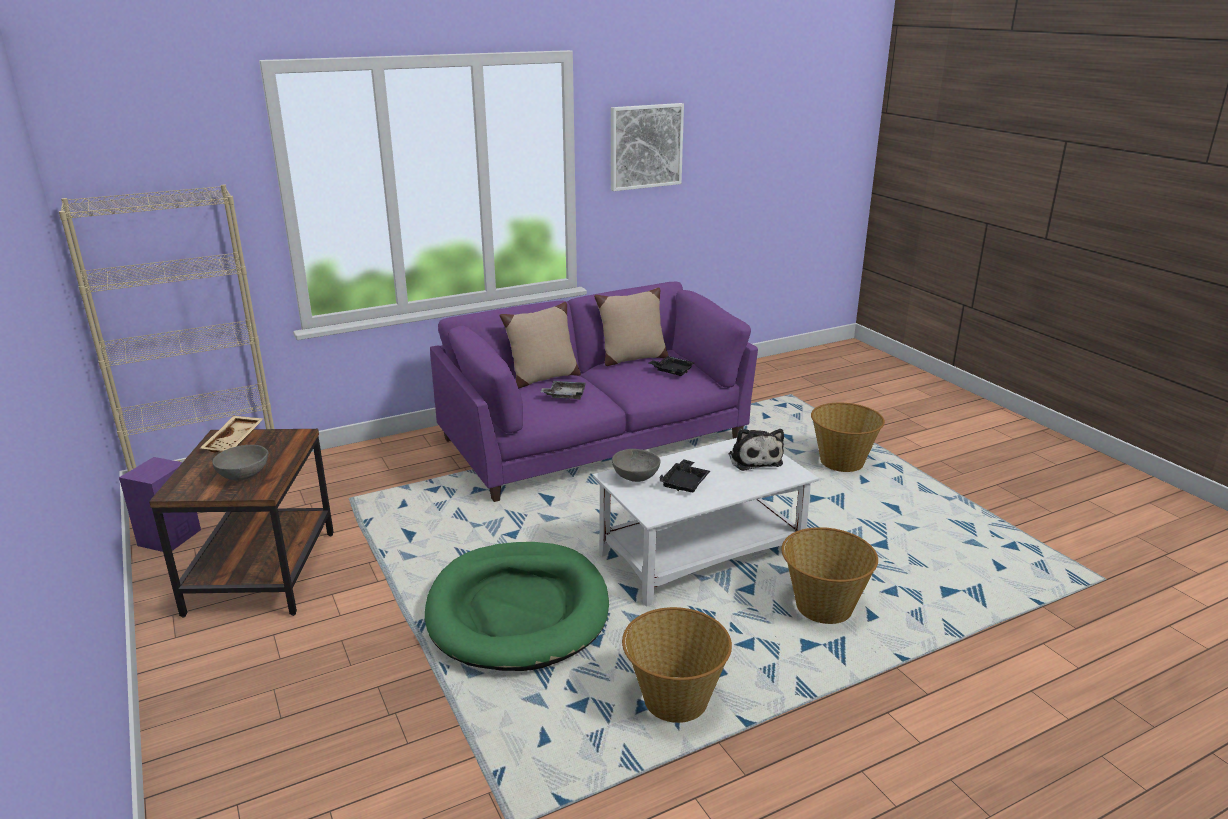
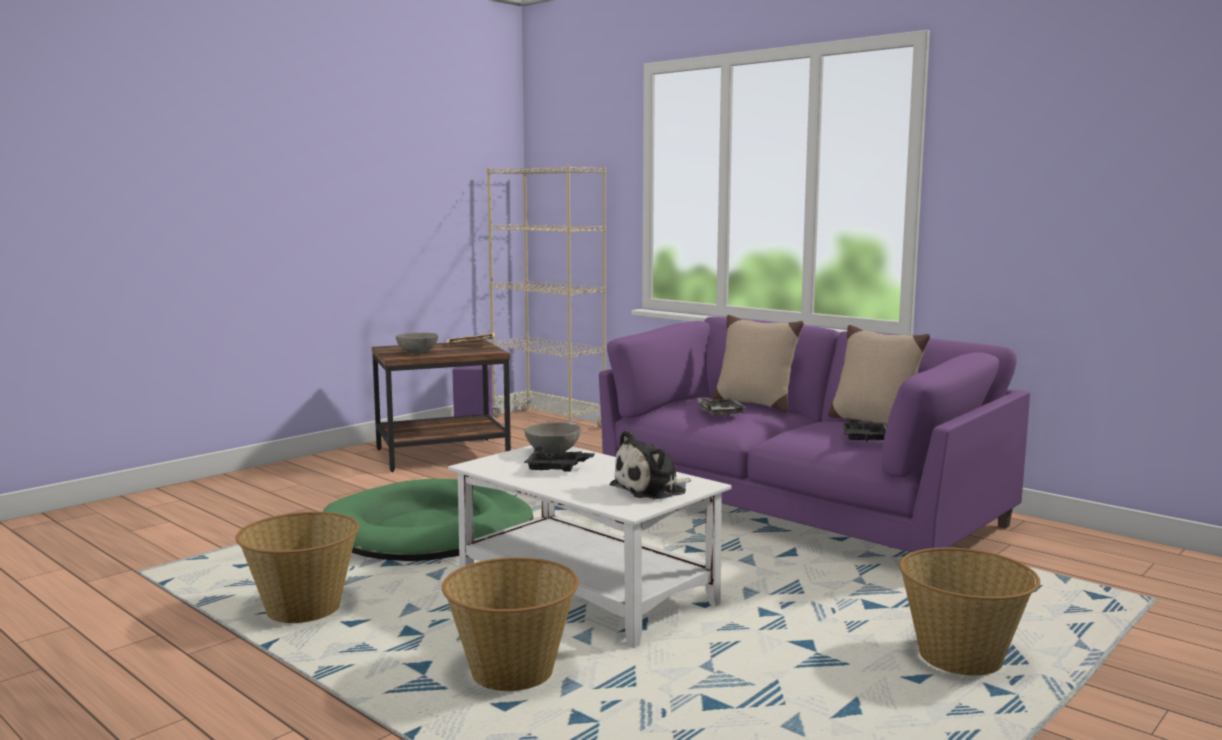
camera: 70 degrees right, 15 degrees down
(645, 146) = (1029, 154): picture -> none

